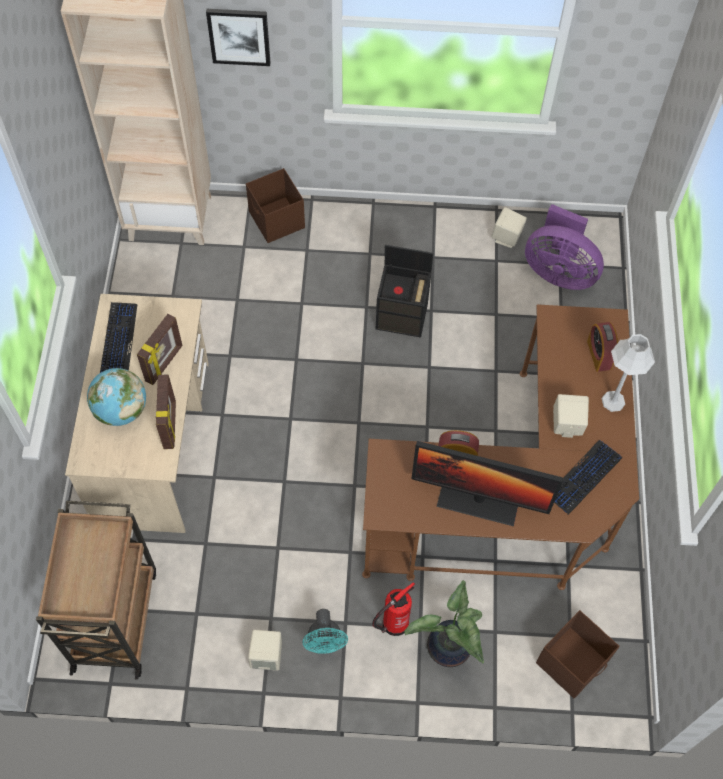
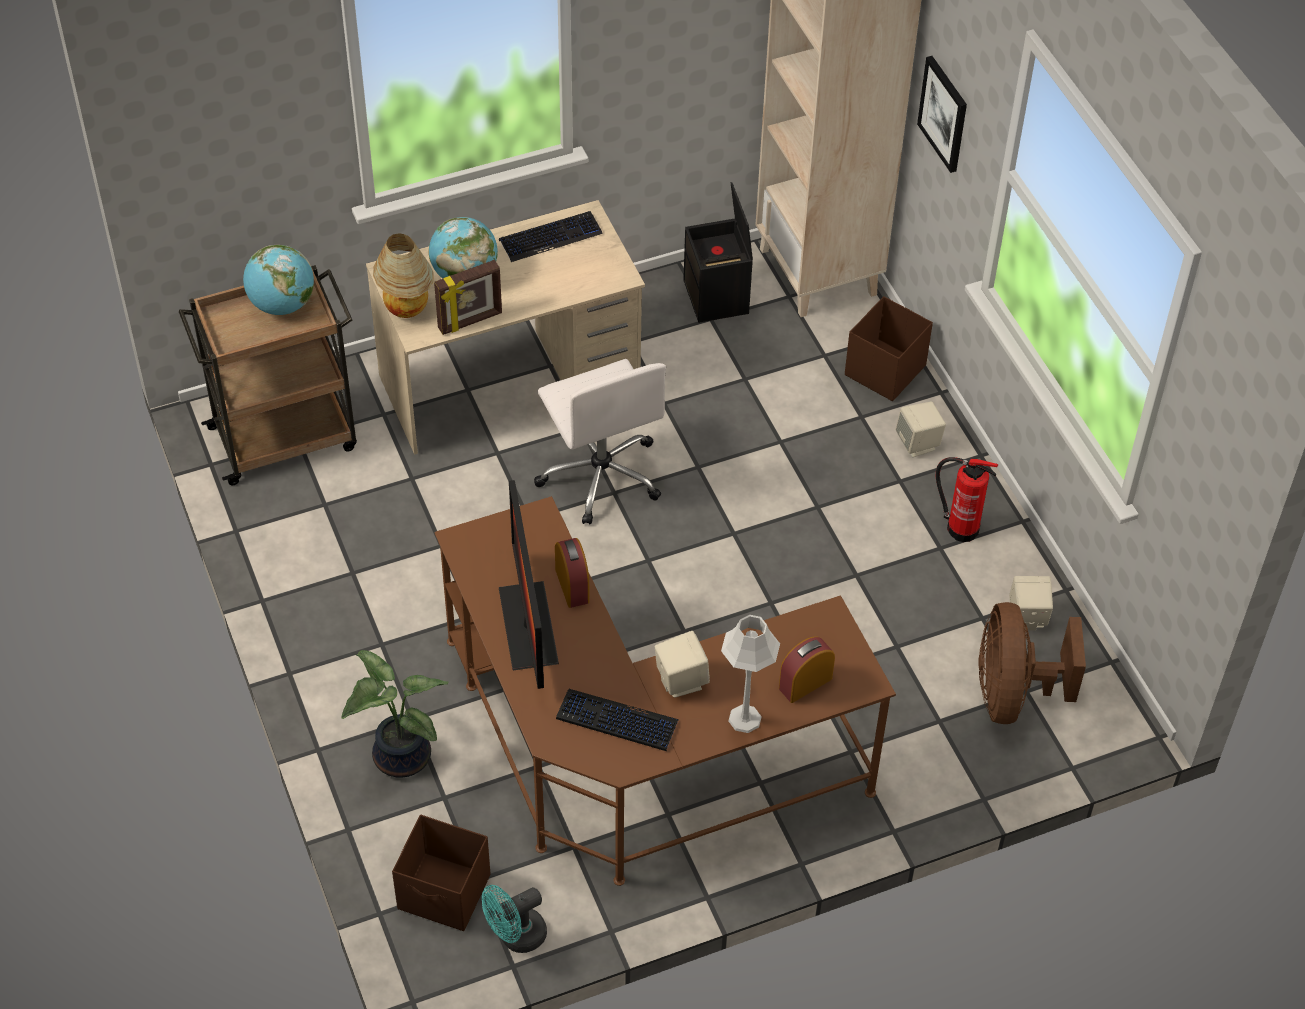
camera: 65 degrees right, 10 degrees down
(79, 550) = (282, 305): none -> globe
(131, 464) = (406, 309): none -> table lamp
(164, 364) = (542, 286): picture frame -> none
(267, 655) = (306, 586): beige speaker -> beige speaker (918, 443)
(270, 420) = (601, 475): none -> white office chair
(325, 643) = (347, 634): turquoise fan -> turquoise fan (516, 937)
(393, 624) = (402, 691): fire extinguisher -> fire extinguisher (960, 527)
(403, 316) = (828, 548): black storage box -> black storage box (717, 297)
(558, 271) = (1012, 694): purple fan -> brown fan

